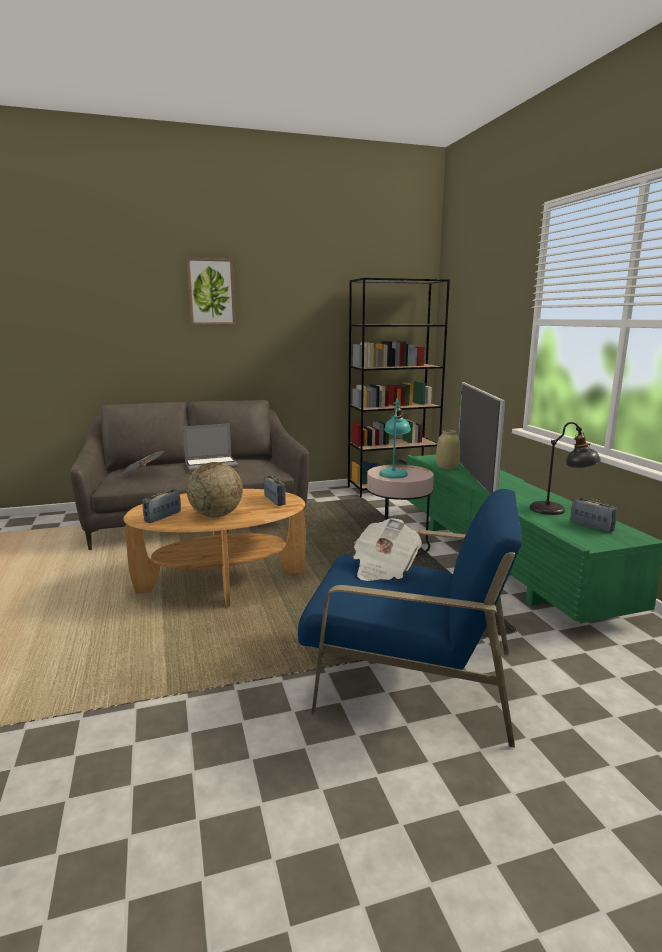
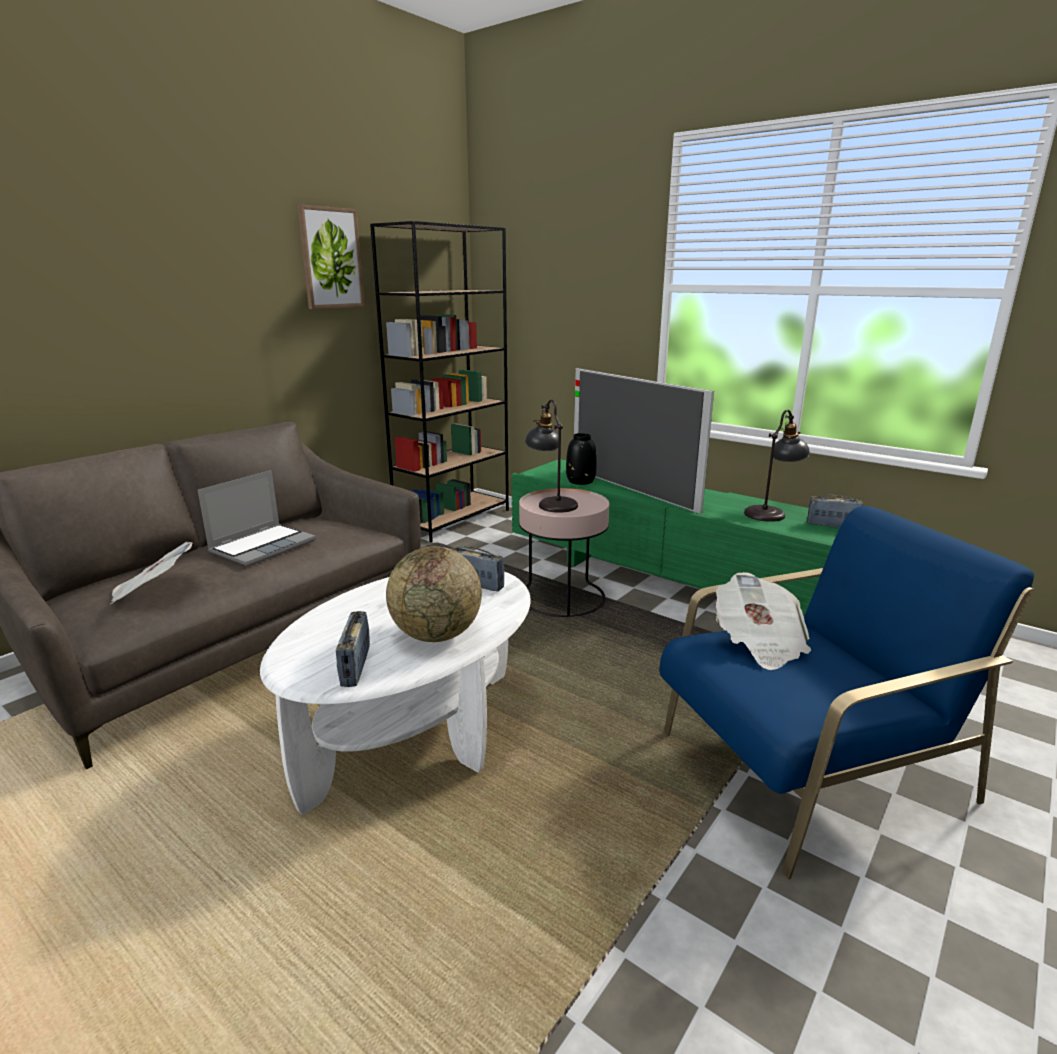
camera: 35 degrees left, 5 degrees up
(211, 292) = (160, 236): picture -> picture (331, 258)
(222, 583) = (416, 736): brown coffee table -> white coffee table
(394, 471) = (550, 500): turquoise table lamp -> grey table lamp
(447, 466) = (581, 481): beige vase -> black vase

